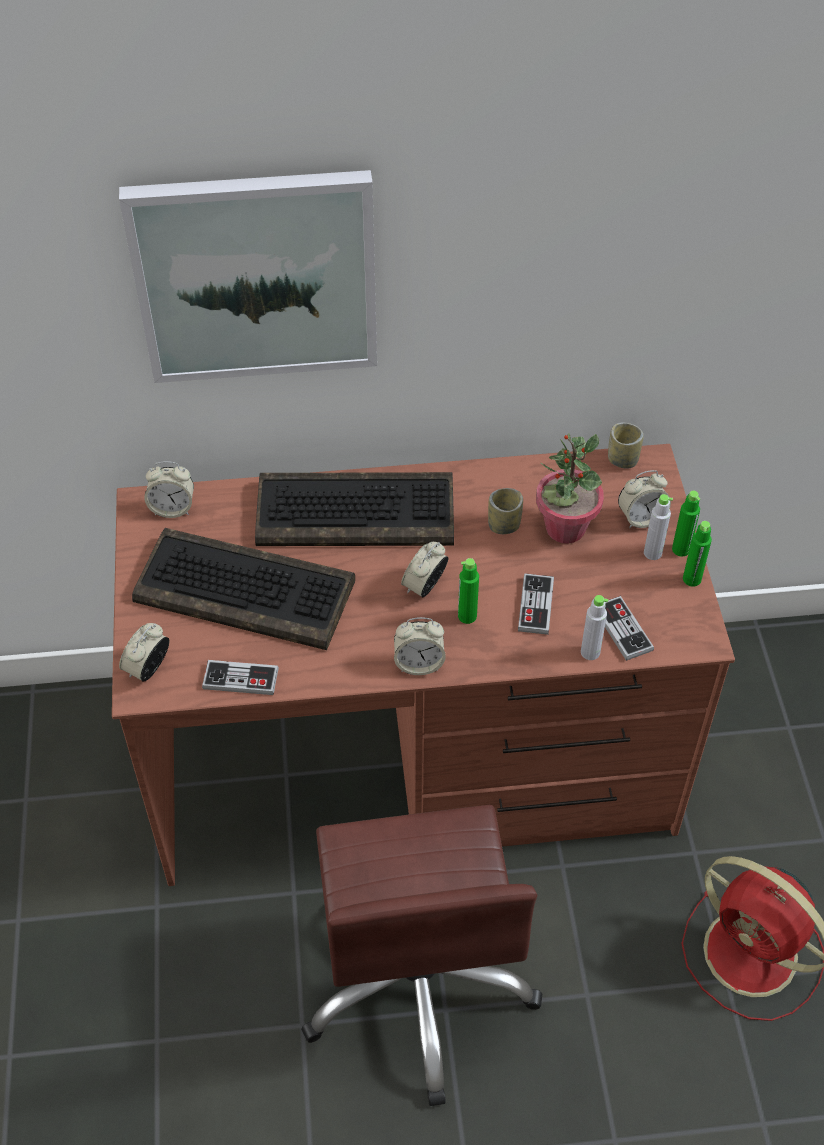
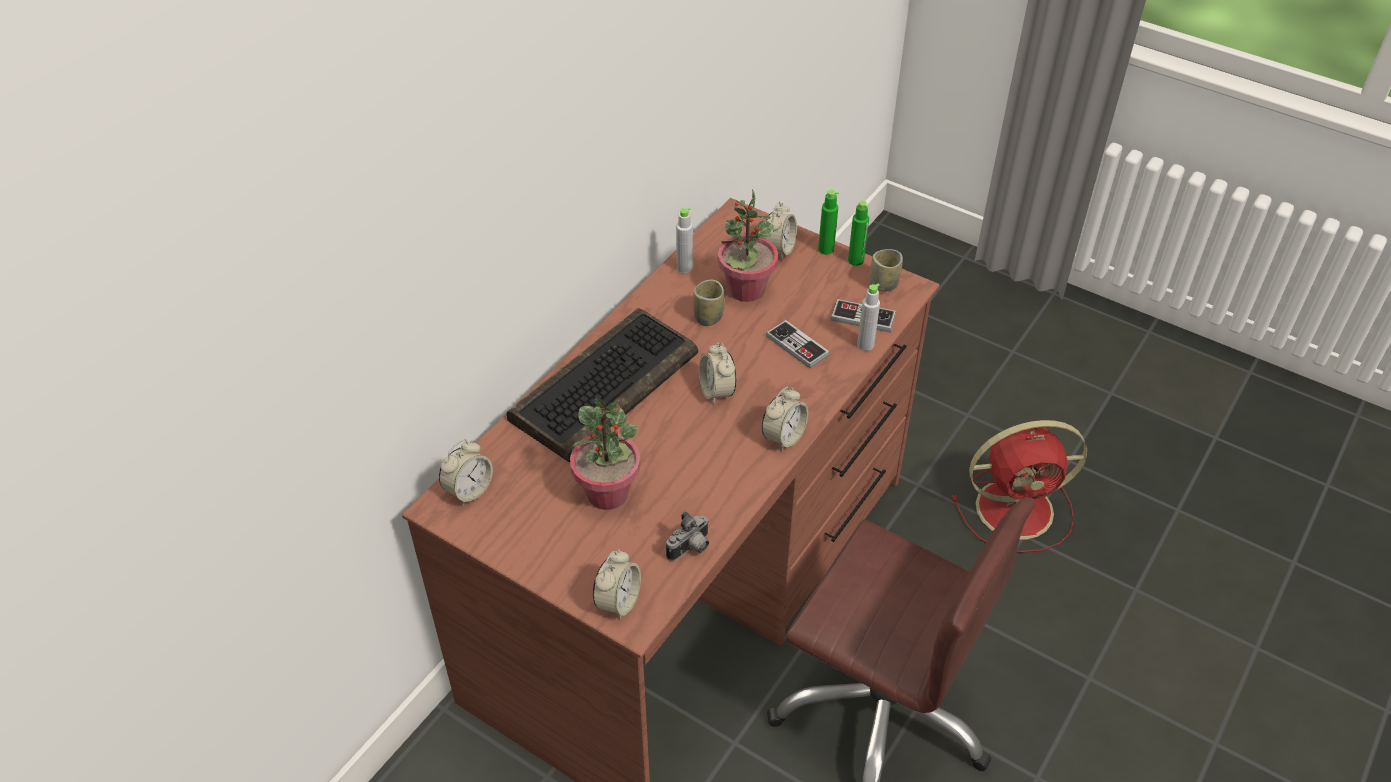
camera: 50 degrees left, 5 degrees down
(148, 668) = (618, 602): alarm clock -> alarm clock turned 135 degrees counterclockwise
(240, 679) = (691, 549): game controller -> camera
(247, 590) = (608, 493): keyboard -> potted plant
(256, 276) = (470, 209): picture -> none
(467, 616) = (768, 386): green bottle -> none
(622, 459) = (719, 226): cup -> cup (883, 284)
(652, 553) = (814, 263): grey bottle -> grey bottle (684, 268)

